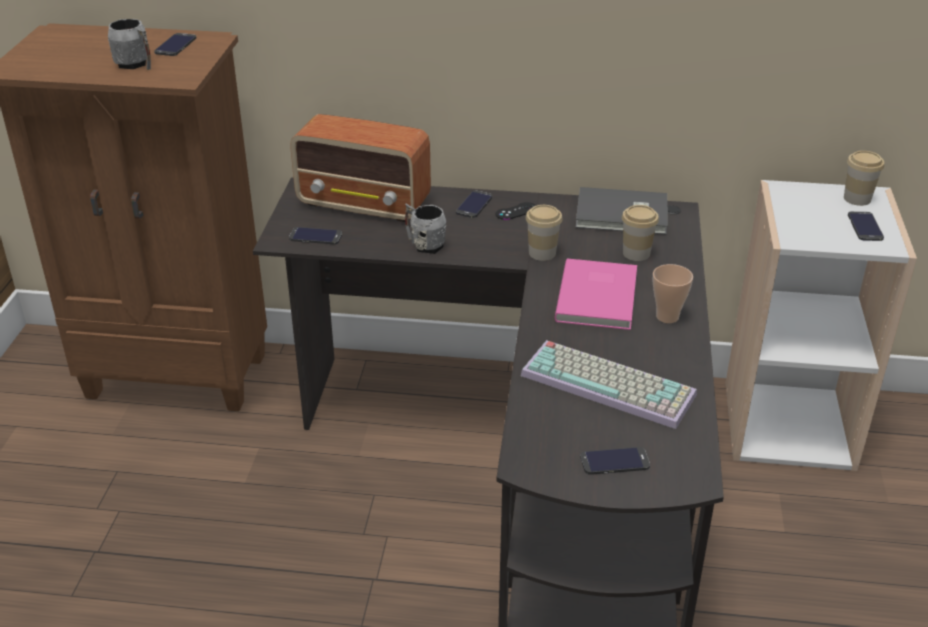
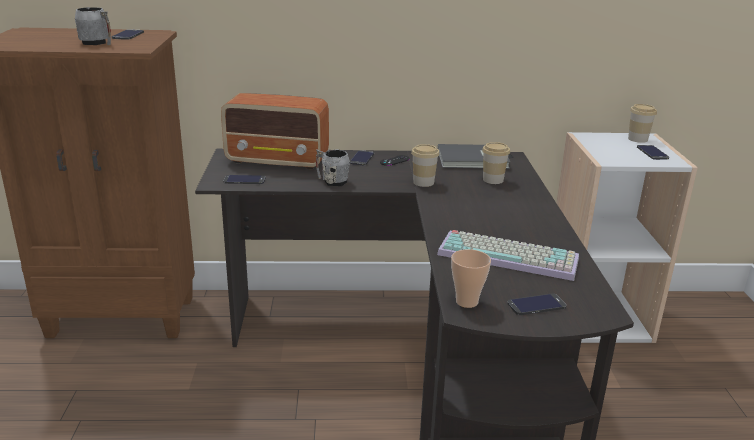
camera: 10 degrees left, 10 degrees down
(599, 296) = (477, 205): pink book -> none
(667, 317) = (533, 214): cup -> cup (467, 302)

